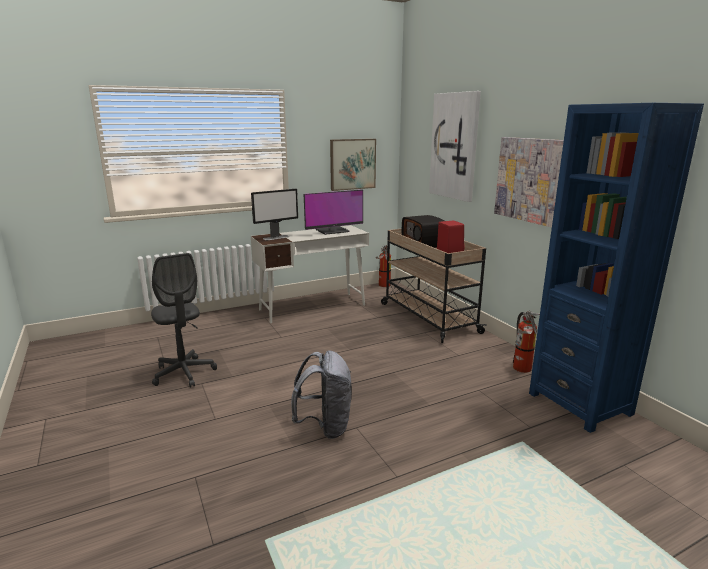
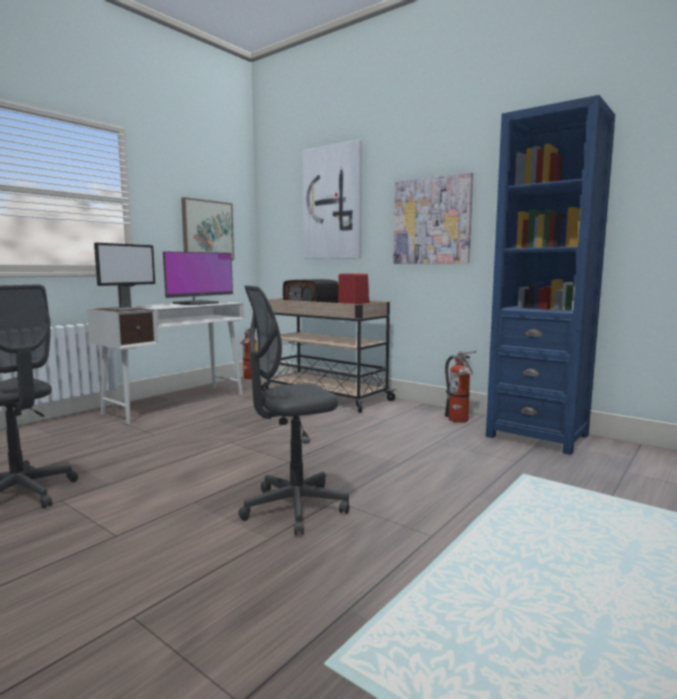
camera: 25 degrees left, 10 degrees down
(325, 426) = (294, 508): grey backpack -> grey office chair

